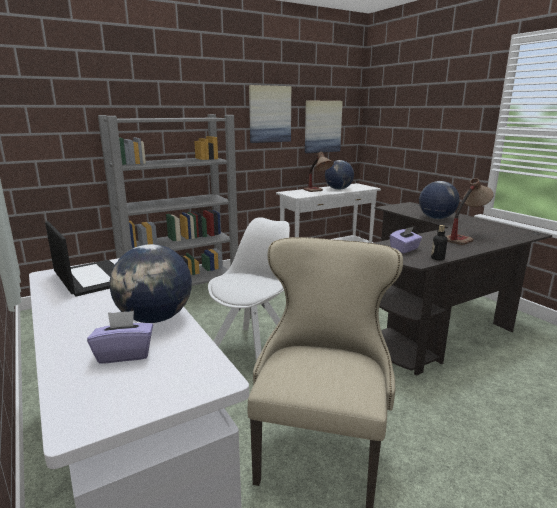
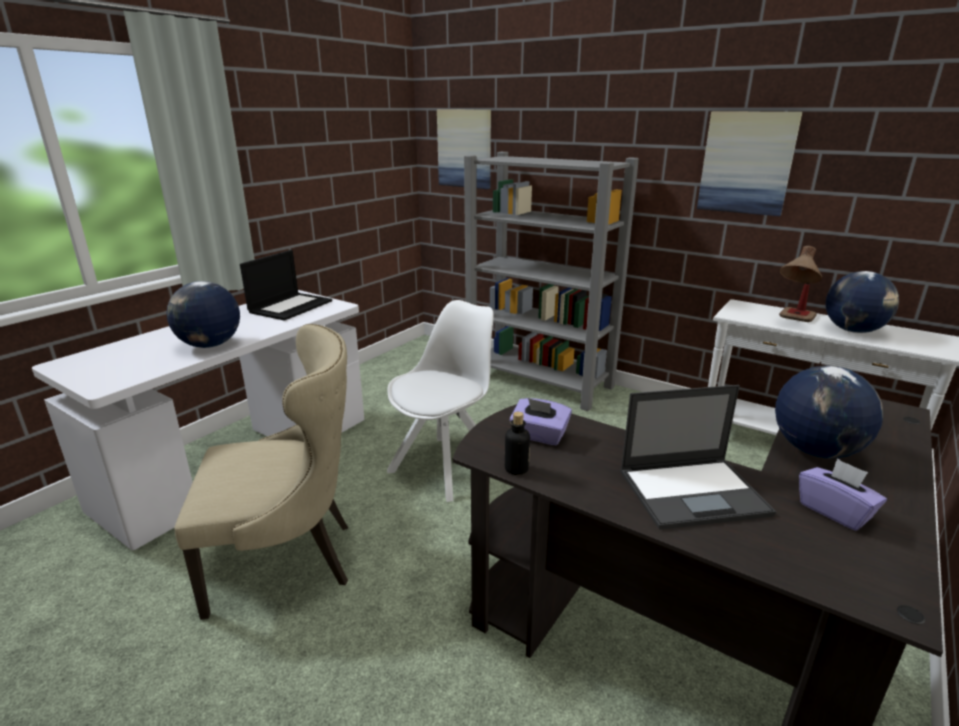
camera: 65 degrees right, 5 degrees up
(125, 354) = (148, 352): purple tissue box -> purple tissue box (835, 511)
(253, 348) = (446, 466): white chair -> white chair turned 60 degrees counterclockwise
(322, 126) = (877, 196): picture -> picture (465, 149)
(464, 238) = (694, 492): table lamp -> laptop

